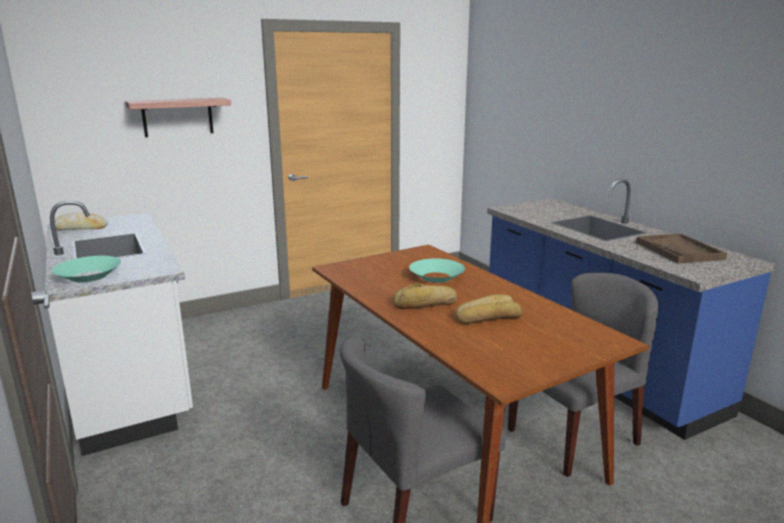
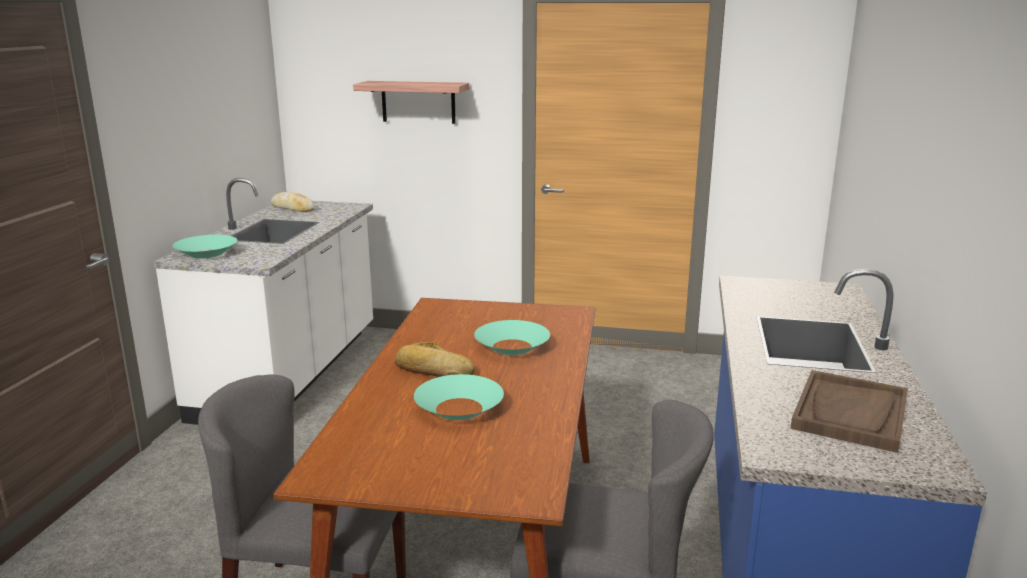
camera: 40 degrees right, 0 degrees up
(487, 317) = (459, 409): bread -> turquoise bowl

